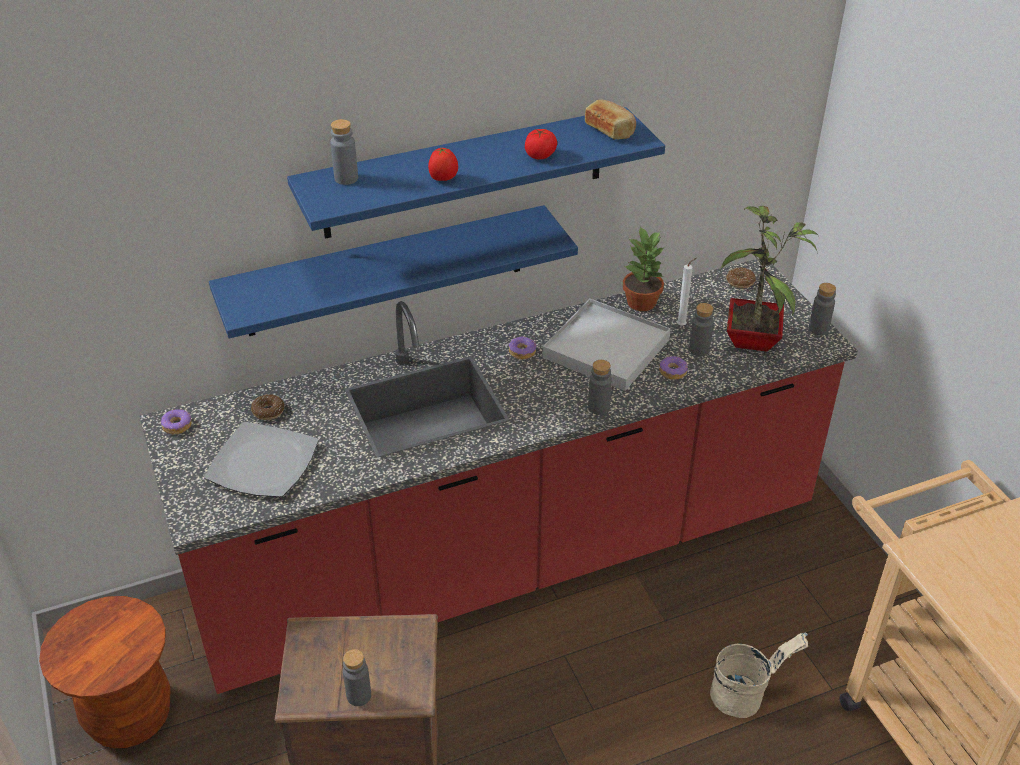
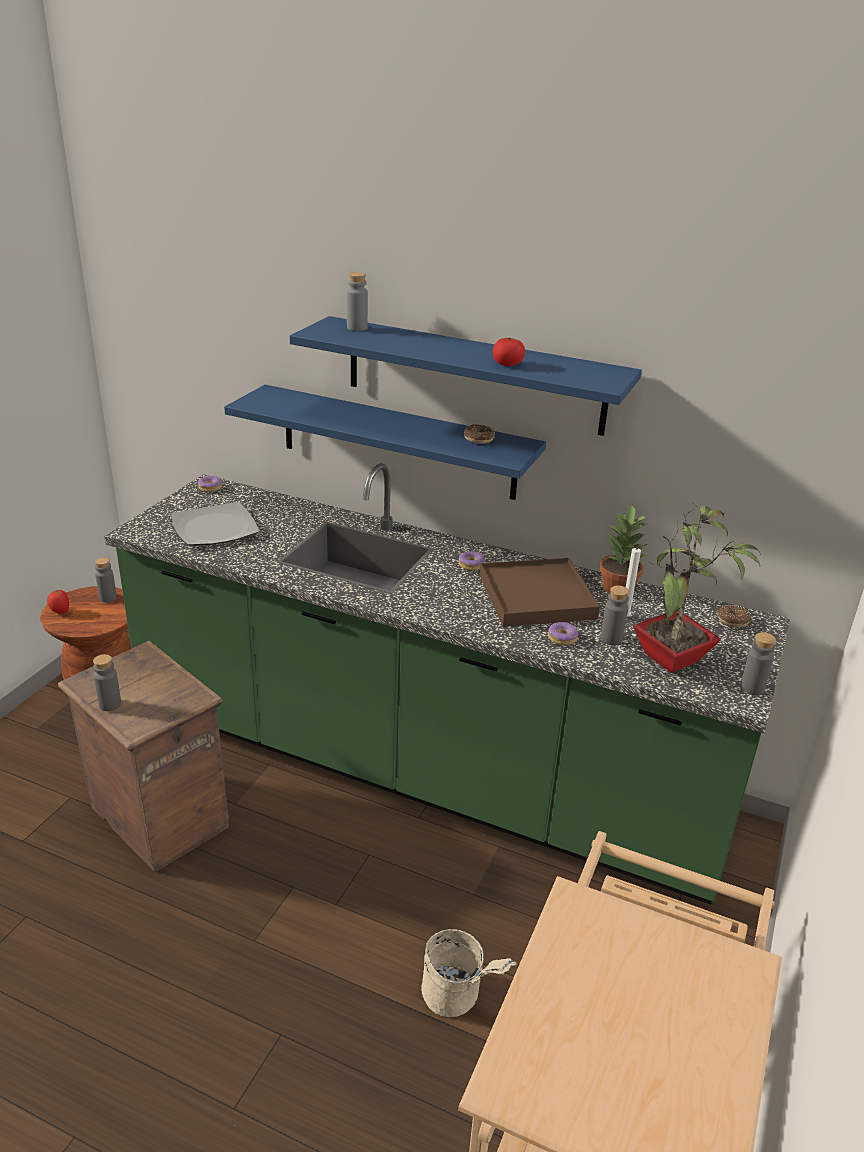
camera: 45 degrees right, 10 degrees down
(268, 411) = (265, 508): donut -> donut (478, 439)
(443, 179) = (413, 349): tomato -> tomato (60, 612)
(510, 559) = (423, 769): red counter -> green counter
(598, 407) = (464, 624): grey bottle -> grey bottle (108, 598)
(606, 348) = (537, 597): white tray -> brown tray
(610, 130) = (595, 373): bread -> none

